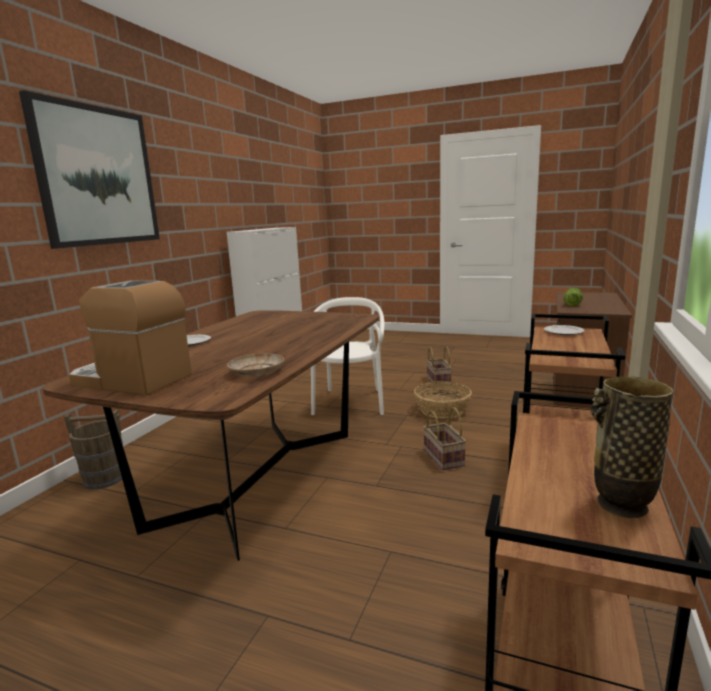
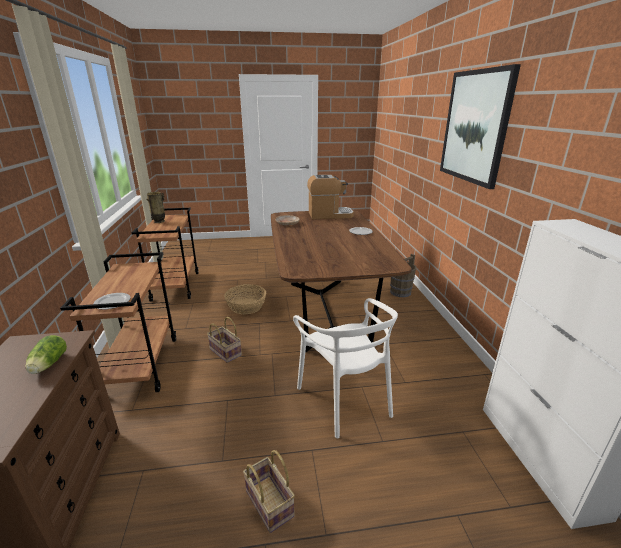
camera: 150 degrees right, 10 degrees up
(442, 410) = (242, 415): basket -> basket (246, 306)

